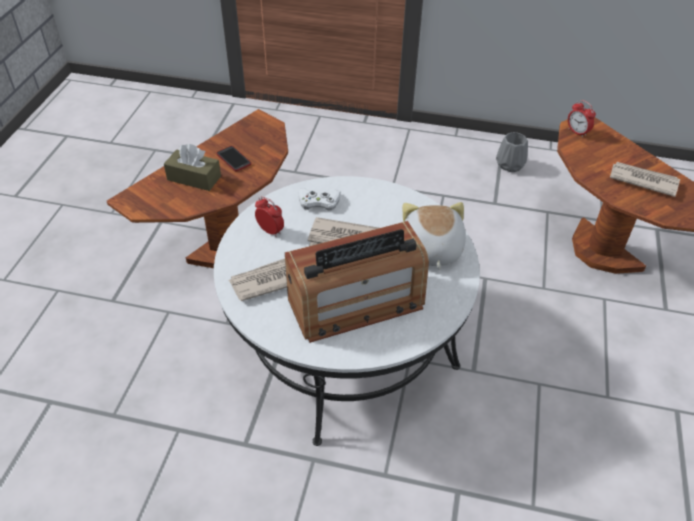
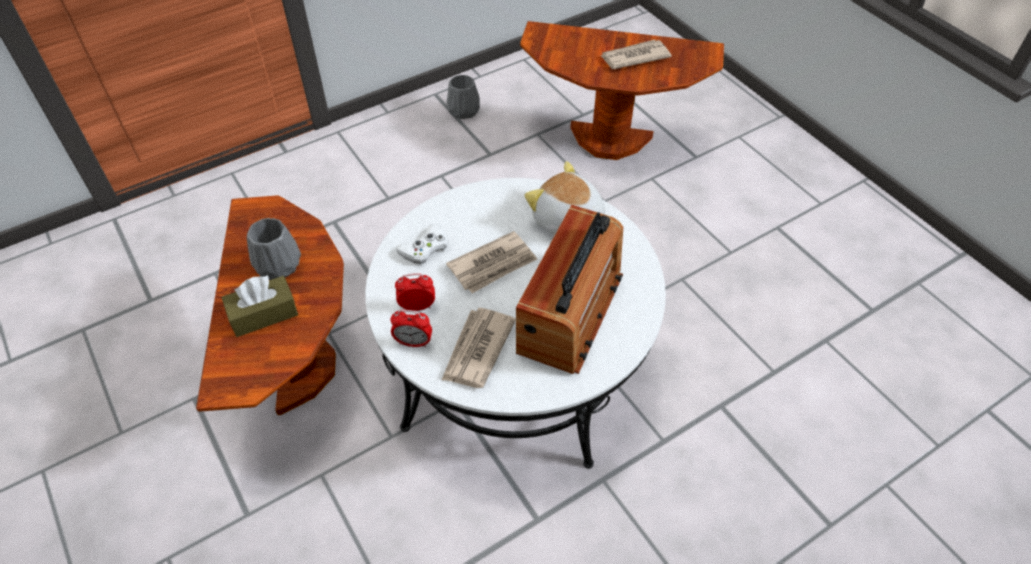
camera: 45 degrees left, 5 degrees up
(233, 159) = (279, 266): phone -> grey vase
(577, 132) = (543, 44): alarm clock -> alarm clock (413, 342)

